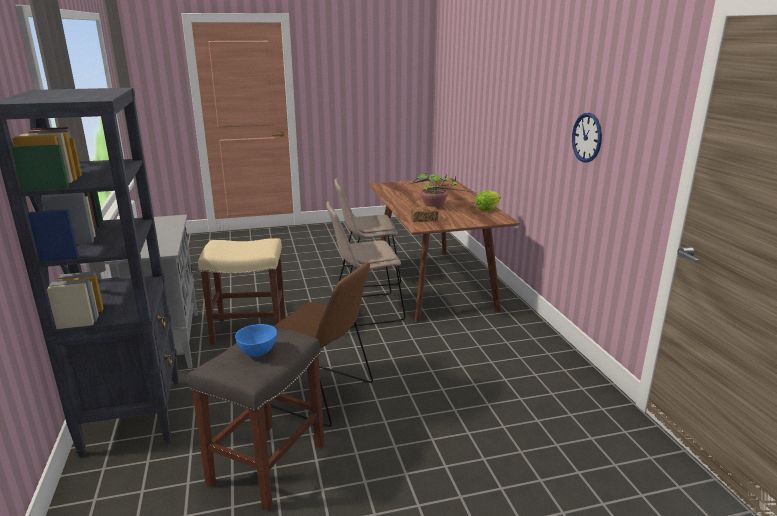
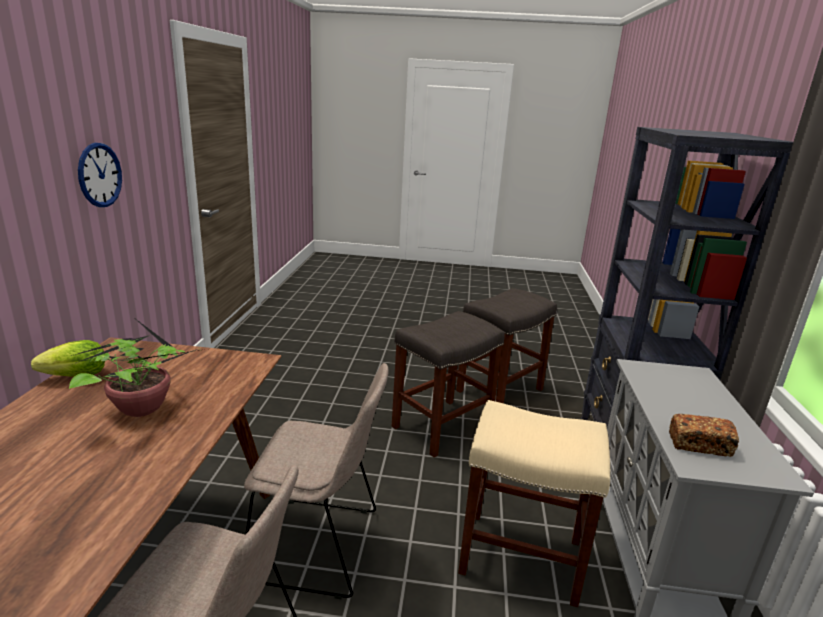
camera: 160 degrees left, 0 degrees up
(258, 352) = (510, 300): blue bowl -> none
(324, 395) = (442, 426): brown chair -> grey stool
(424, 219) = (222, 376): bread -> bread (699, 445)

